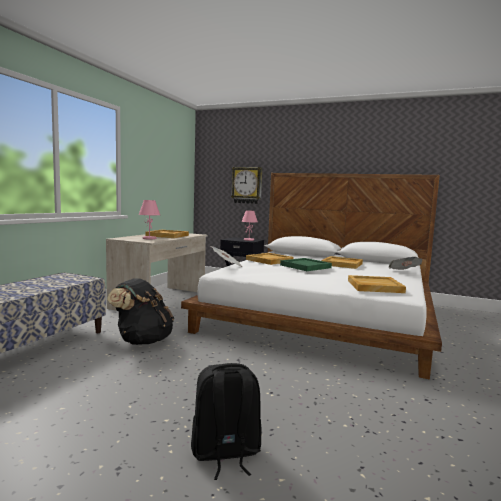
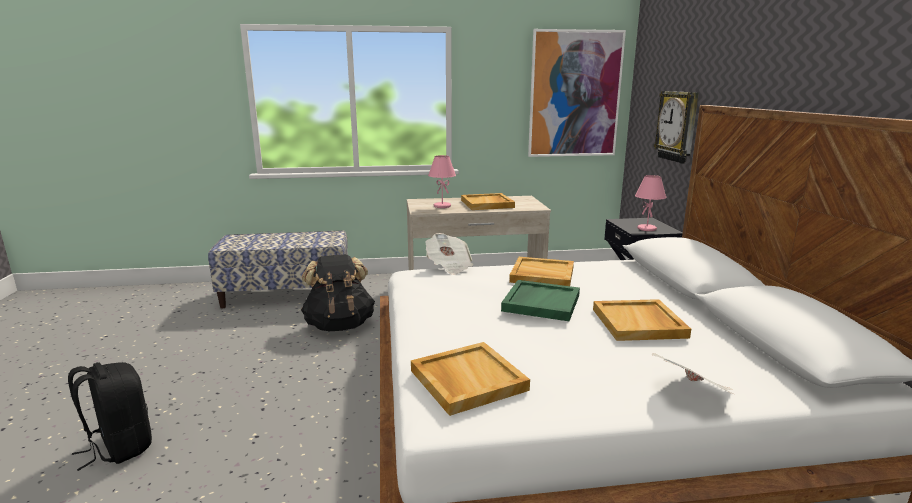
camera: 60 degrees right, 10 degrees up
(175, 166) = (574, 94): none -> picture

